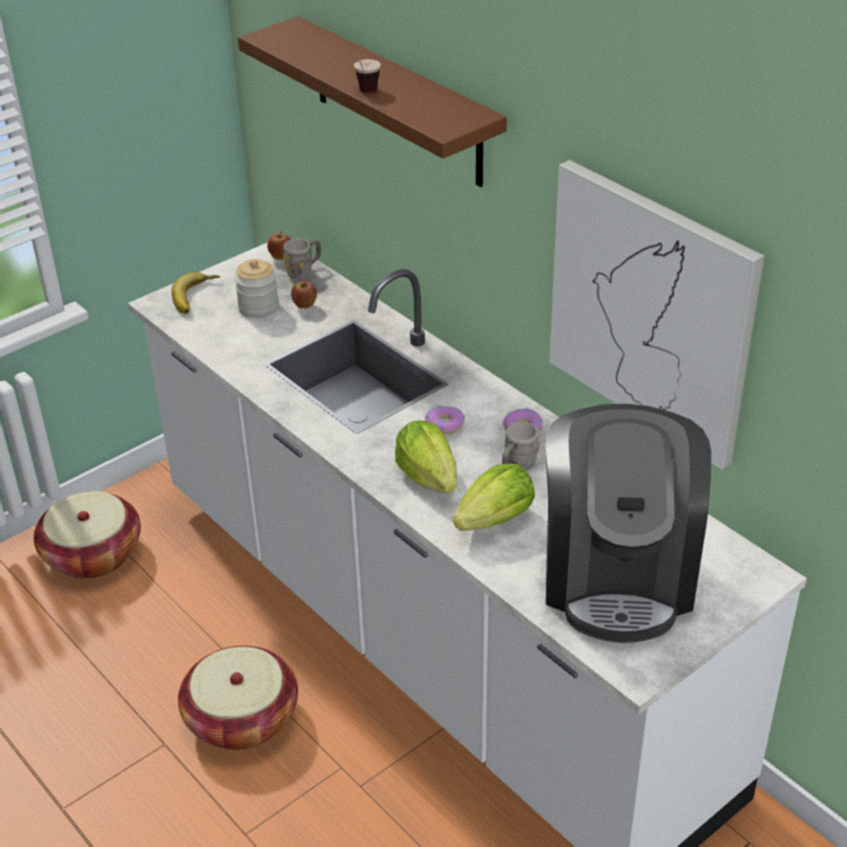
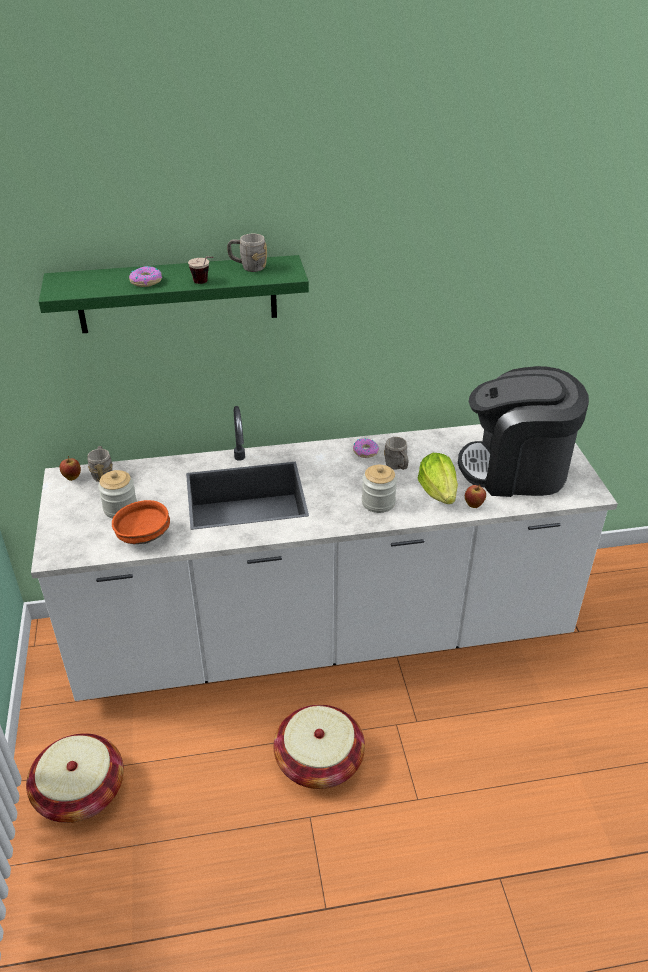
camera: 60 degrees left, 0 degrees up
(196, 297) = (70, 534): banana -> none
(228, 340) = (143, 536): none -> orange bowl
(305, 306) = (145, 487): apple -> apple (474, 505)
(397, 102) = (177, 294): brown shelf -> green shelf
(428, 477) = (378, 502): lettuce -> jar
(434, 101) = (248, 267): none -> grey mug
(445, 425) = (334, 478): donut -> donut (146, 281)
(618, 575) = (516, 469): coffee machine -> coffee machine turned 150 degrees clockwise
(650, 311) = (433, 326): picture -> none

